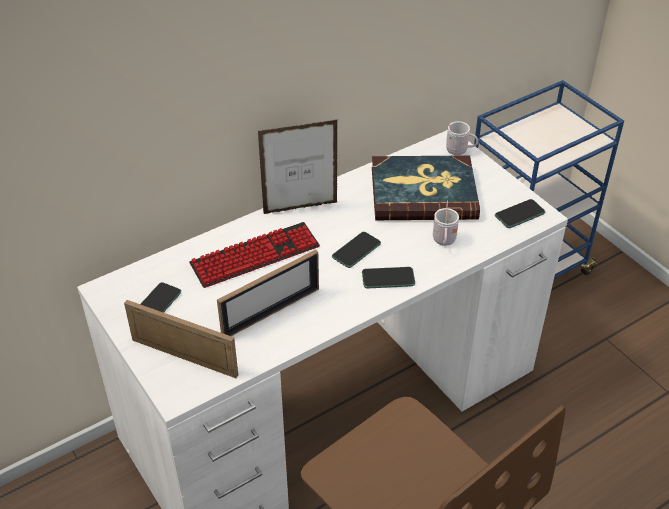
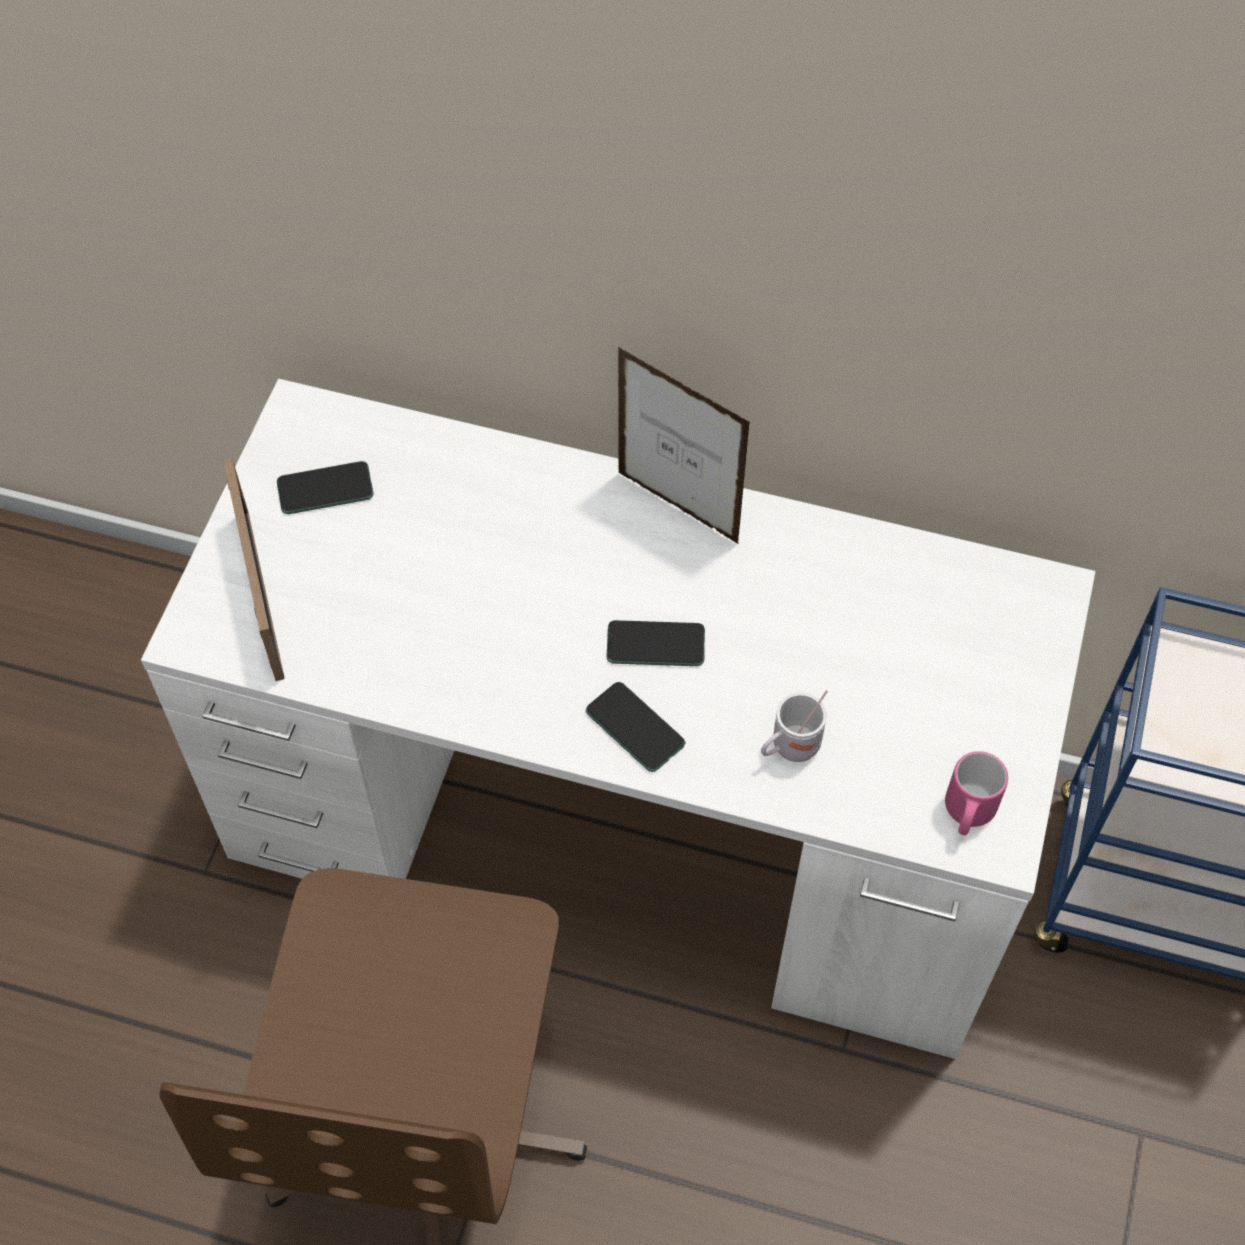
camera: 50 degrees right, 15 degrees up
(255, 256) = (522, 529): keyboard -> none
(271, 312) = (430, 631): picture frame -> none
(423, 192) = (880, 641): book -> none
(459, 151) = (1043, 623): white mug -> none
(519, 214) = (967, 814): phone -> pink mug

